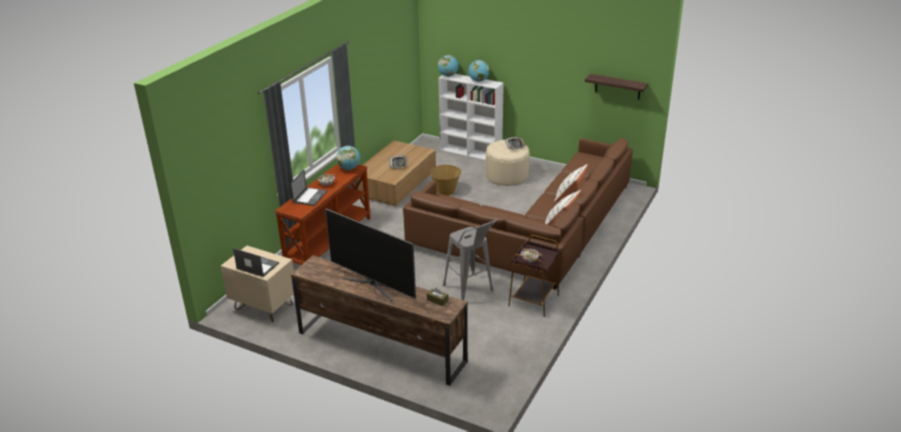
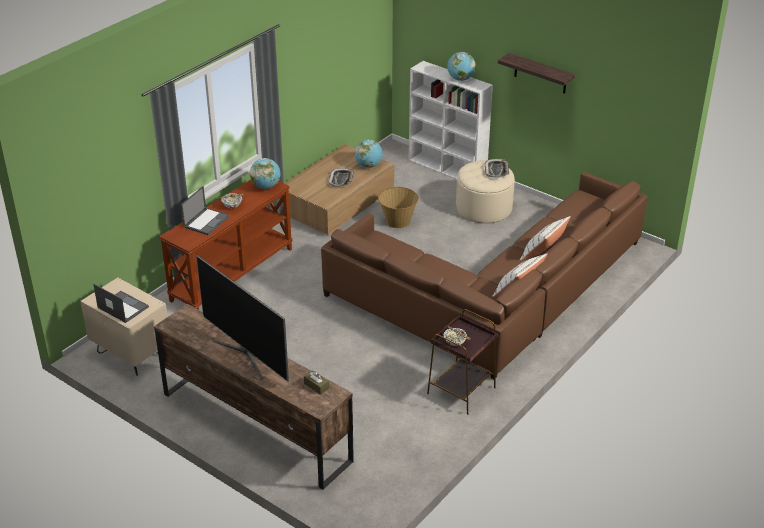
camera: 10 degrees right, 5 degrees up
(448, 75) = (423, 67): globe -> globe (368, 166)
(470, 291) = (386, 366): grey stool -> none
(617, 87) = (634, 112): shelf -> shelf (540, 74)

